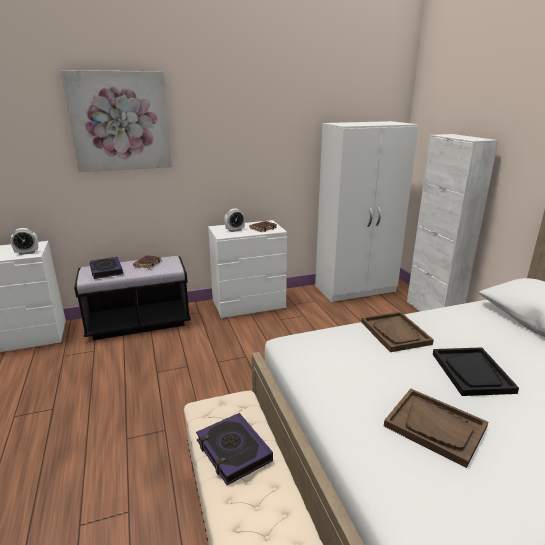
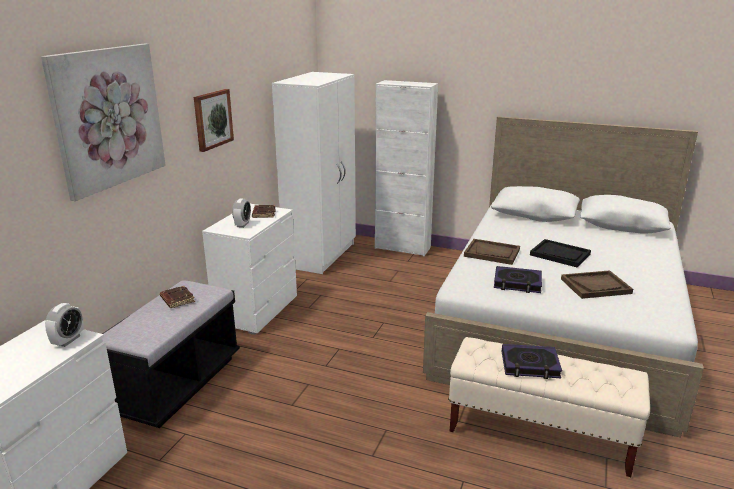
camera: 50 degrees left, 0 degrees up
(106, 270) = (147, 326): book -> book (517, 283)
(238, 142) = (212, 119): none -> picture

